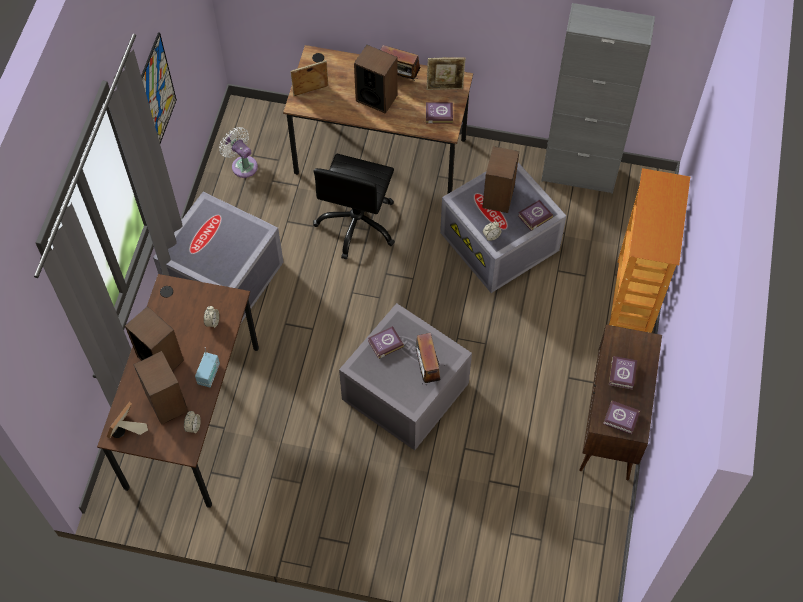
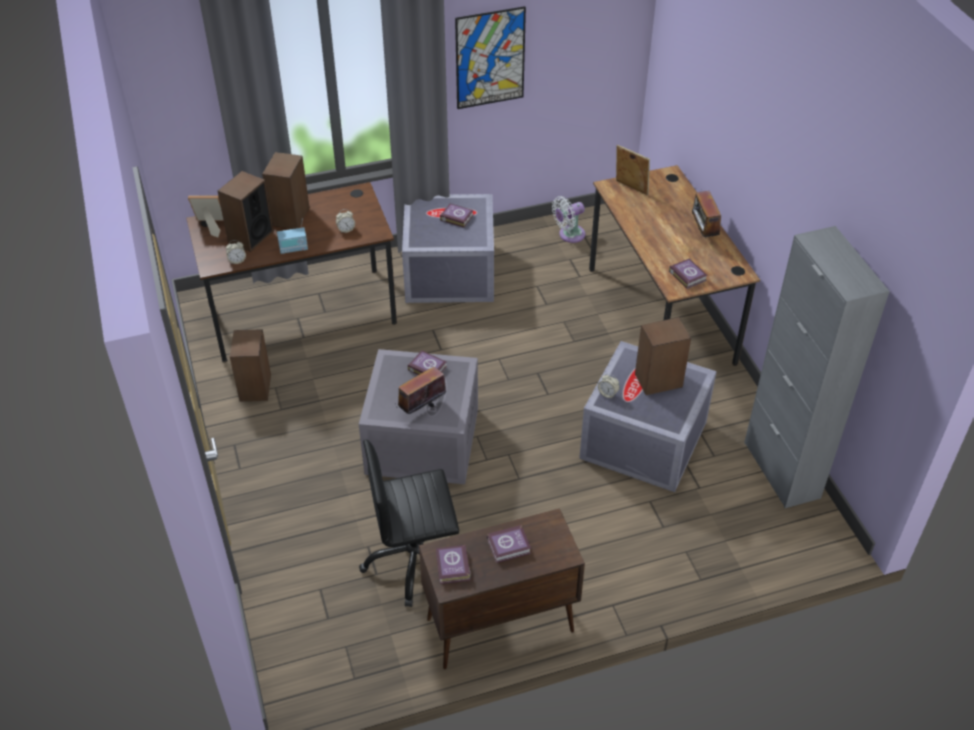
camera: 60 degrees right, 15 degrees down
(242, 165) = (569, 235): white fan -> white fan turned 135 degrees counterclockwise
(357, 224) = (573, 331): black office chair -> black office chair (415, 560)
(376, 97) = (665, 229): speaker -> speaker (255, 387)
(445, 87) = (722, 267): picture frame -> none
(534, 217) = (659, 416): book -> book (456, 217)
(634, 300) = (669, 582): bookcase -> none

